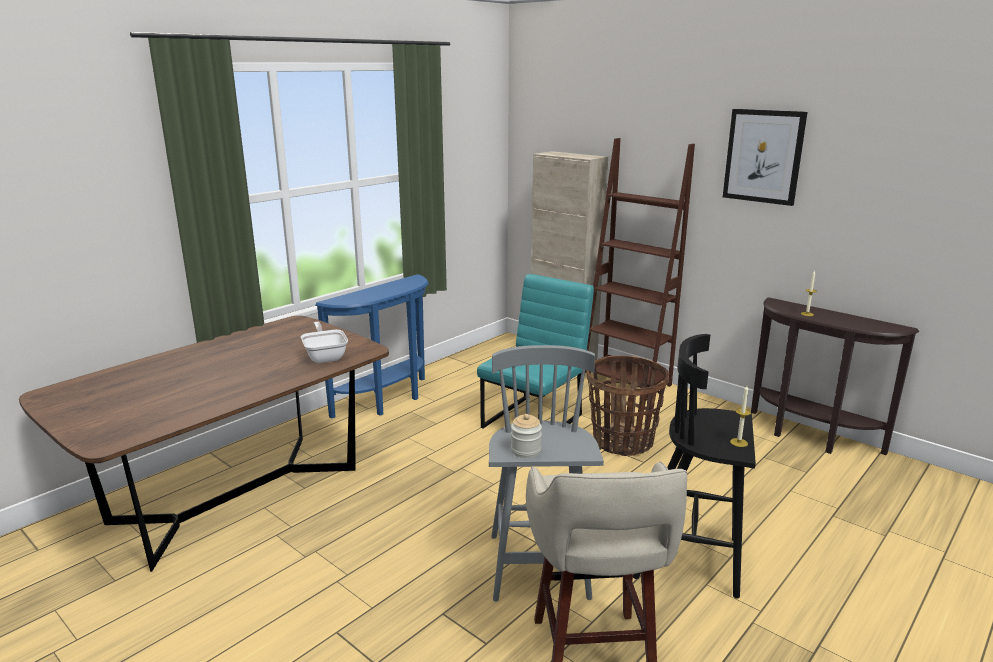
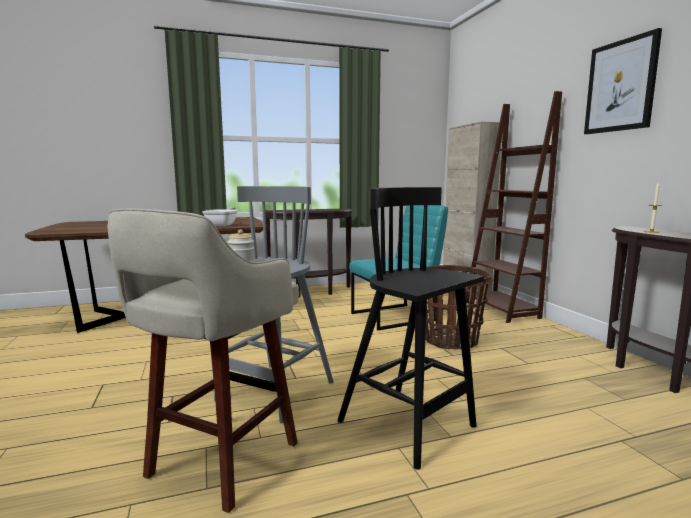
camera: 30 degrees right, 10 degrees down
(388, 401) = (312, 292): blue console table -> brown console table
(739, 442) = (429, 285): candle -> none

